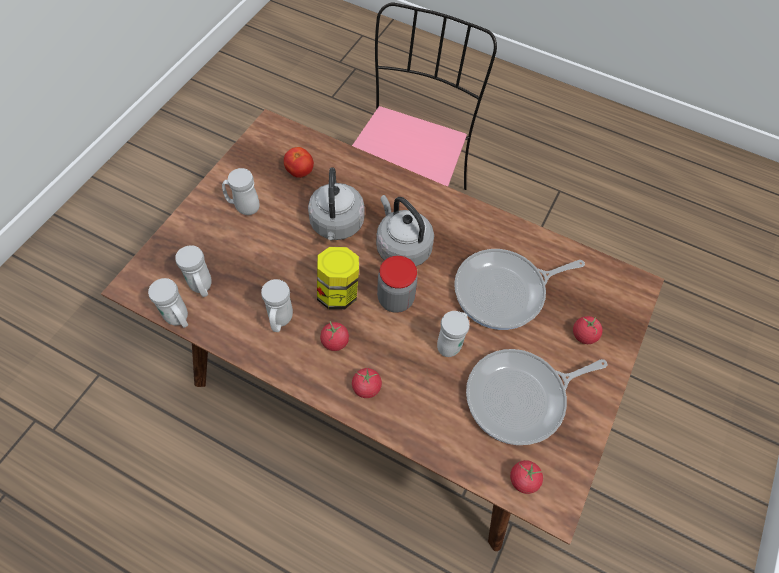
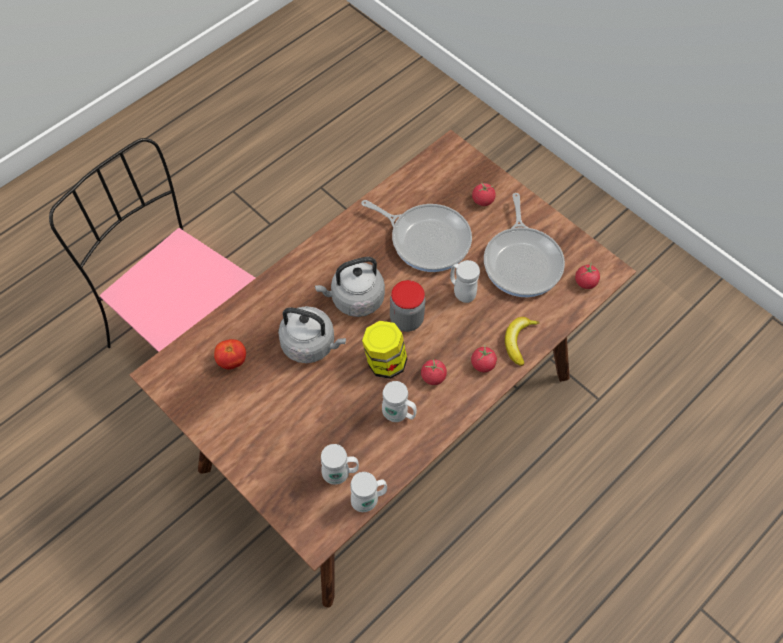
camera: 70 degrees left, 0 degrees up
(243, 207) = (257, 421): white mug -> none
(409, 419) = (518, 341): none -> banana
(504, 292) = (426, 239): frying pan -> frying pan turned 60 degrees counterclockwise

